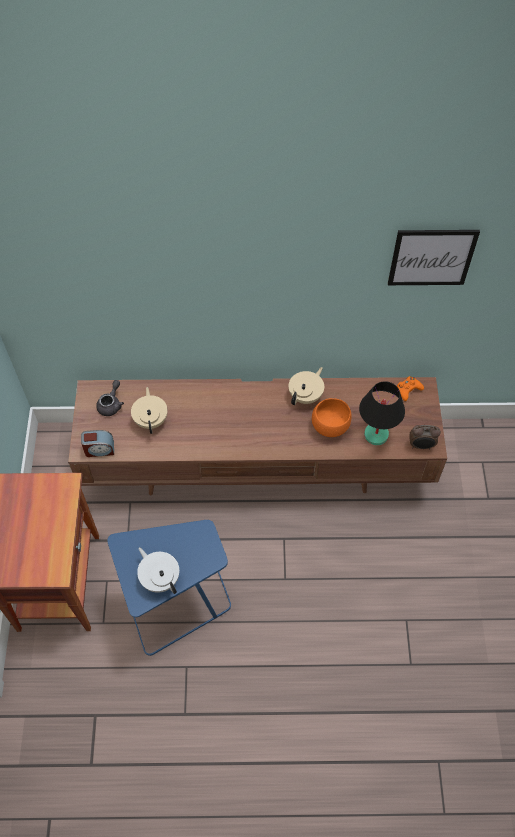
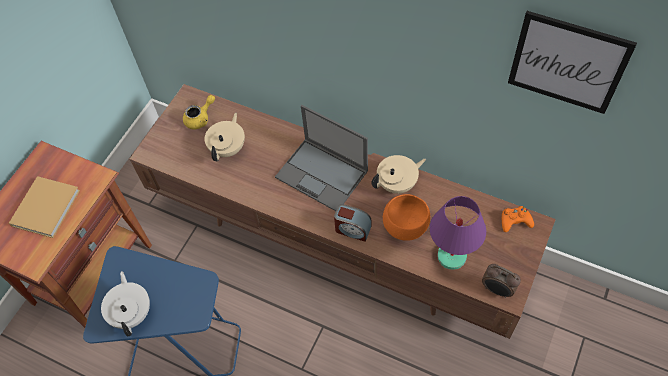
camera: 30 degrees right, 0 degrees up
(37, 524) = (47, 206): none -> beige book
(99, 449) = (164, 158): alarm clock -> alarm clock (352, 229)
(111, 404) = (200, 118): grey teapot -> yellow teapot
(242, 411) = (322, 174): none -> laptop
(376, 434) = (452, 256): black table lamp -> purple table lamp

